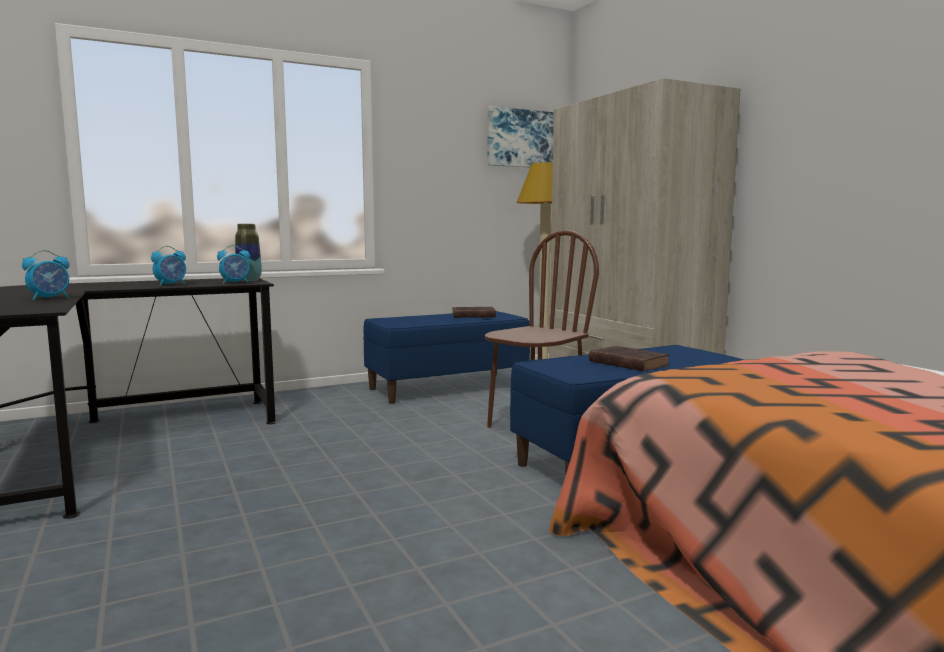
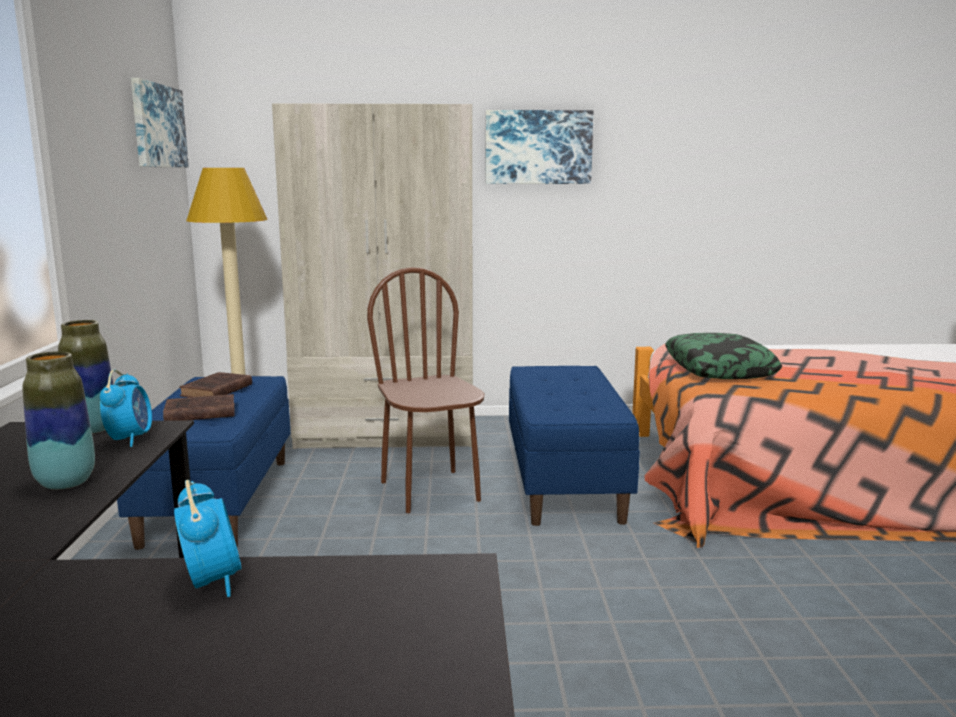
camera: 65 degrees left, 5 degrees up
(171, 285) = (65, 483): alarm clock -> vase
(626, 363) = (573, 393): brown book -> brown book (198, 413)
(769, 369) = (719, 369): none -> pillow
(804, 114) = (538, 147): none -> picture

